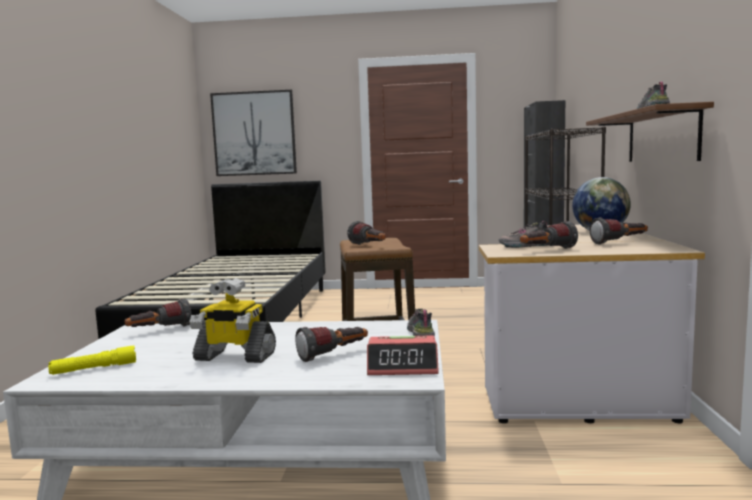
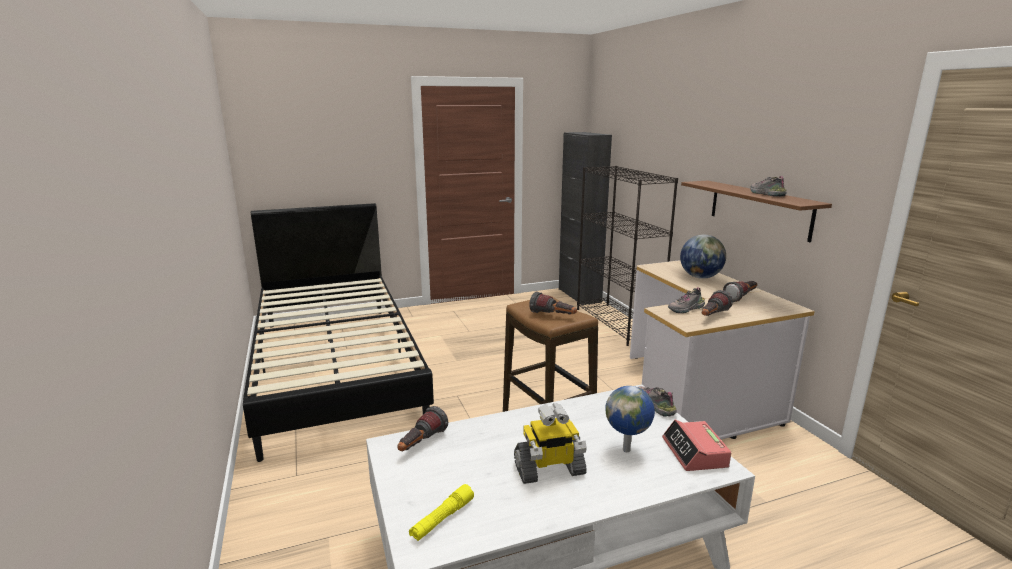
camera: 25 degrees left, 10 degrees up
(254, 133) = (297, 153): picture -> none
(334, 355) = (627, 450): flashlight -> globe
(403, 366) = (695, 453): alarm clock -> alarm clock turned 105 degrees clockwise

